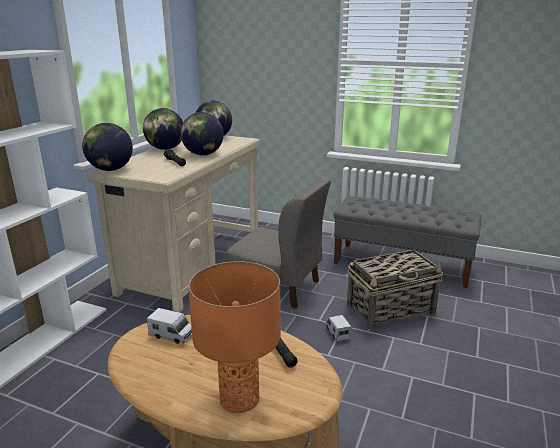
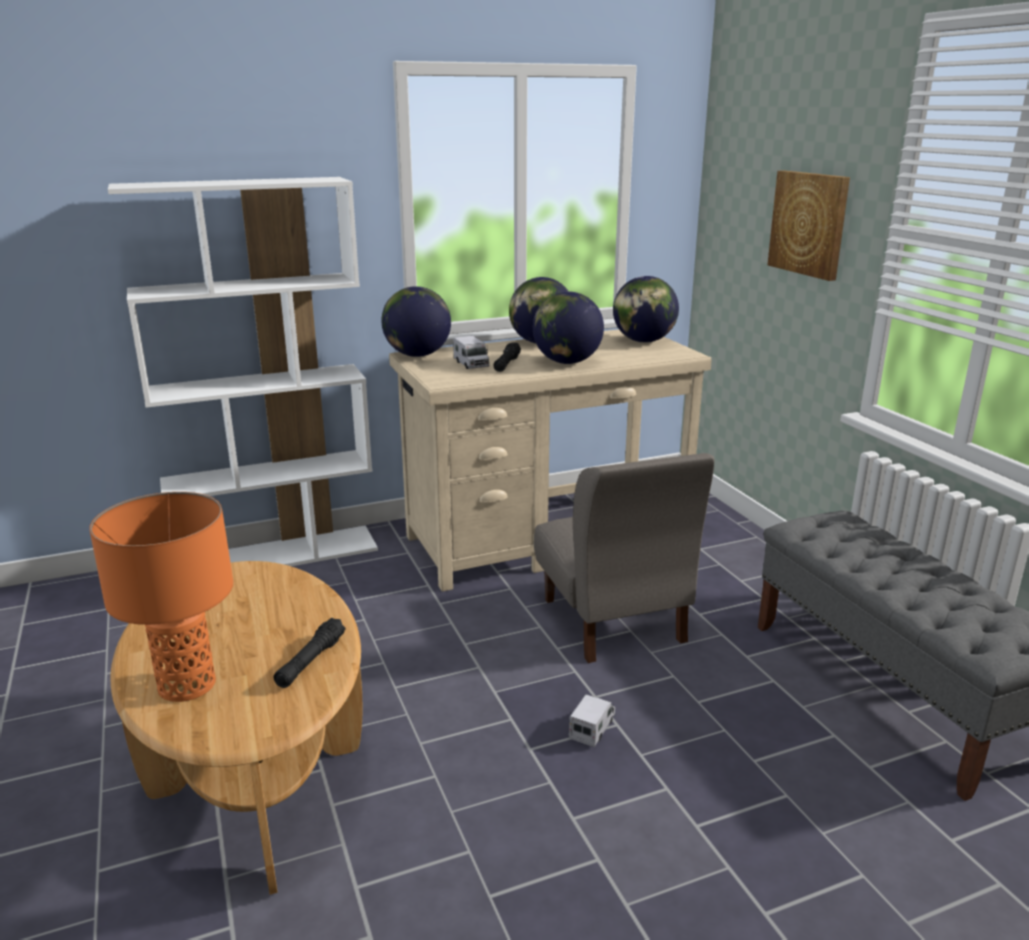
camera: 45 degrees right, 0 degrees up
(172, 335) = (255, 586): toy truck -> toy truck (471, 364)
(285, 63) = (809, 223): none -> picture
(391, 309) = (737, 747): basket -> none

